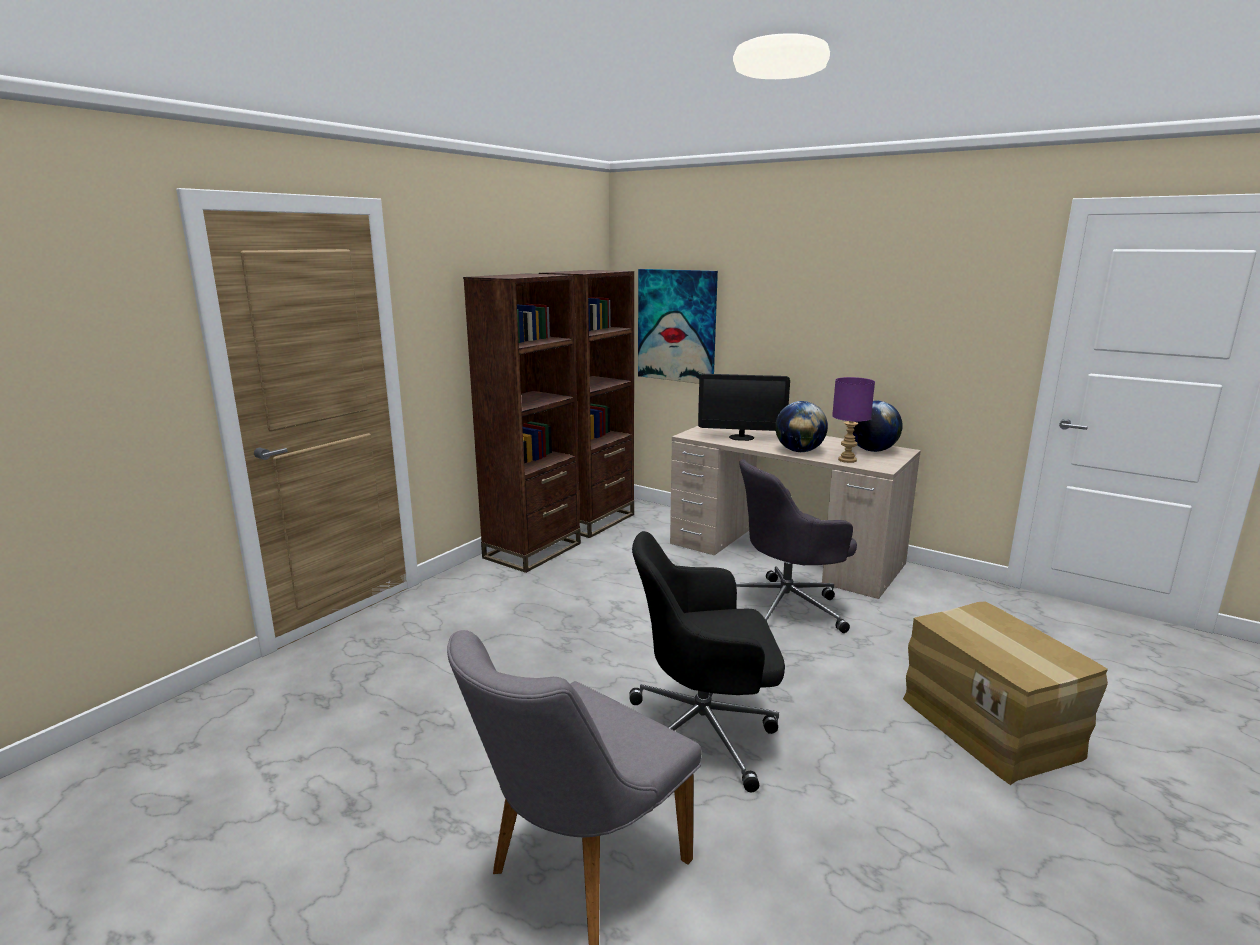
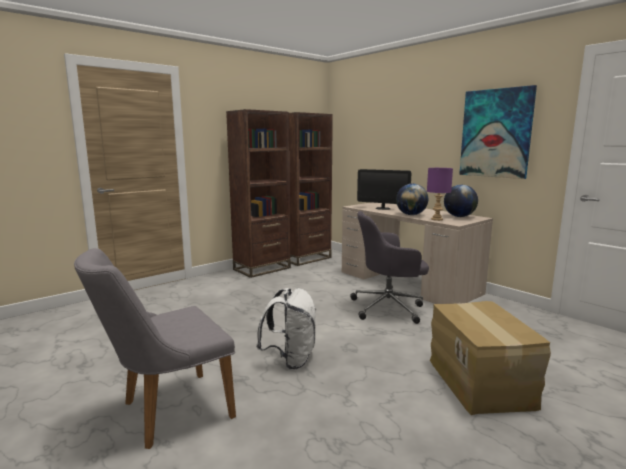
camera: 15 degrees right, 5 degrees down
(677, 326) = (359, 147): picture -> picture (495, 133)
(704, 733) = (290, 360): black office chair -> white backpack

